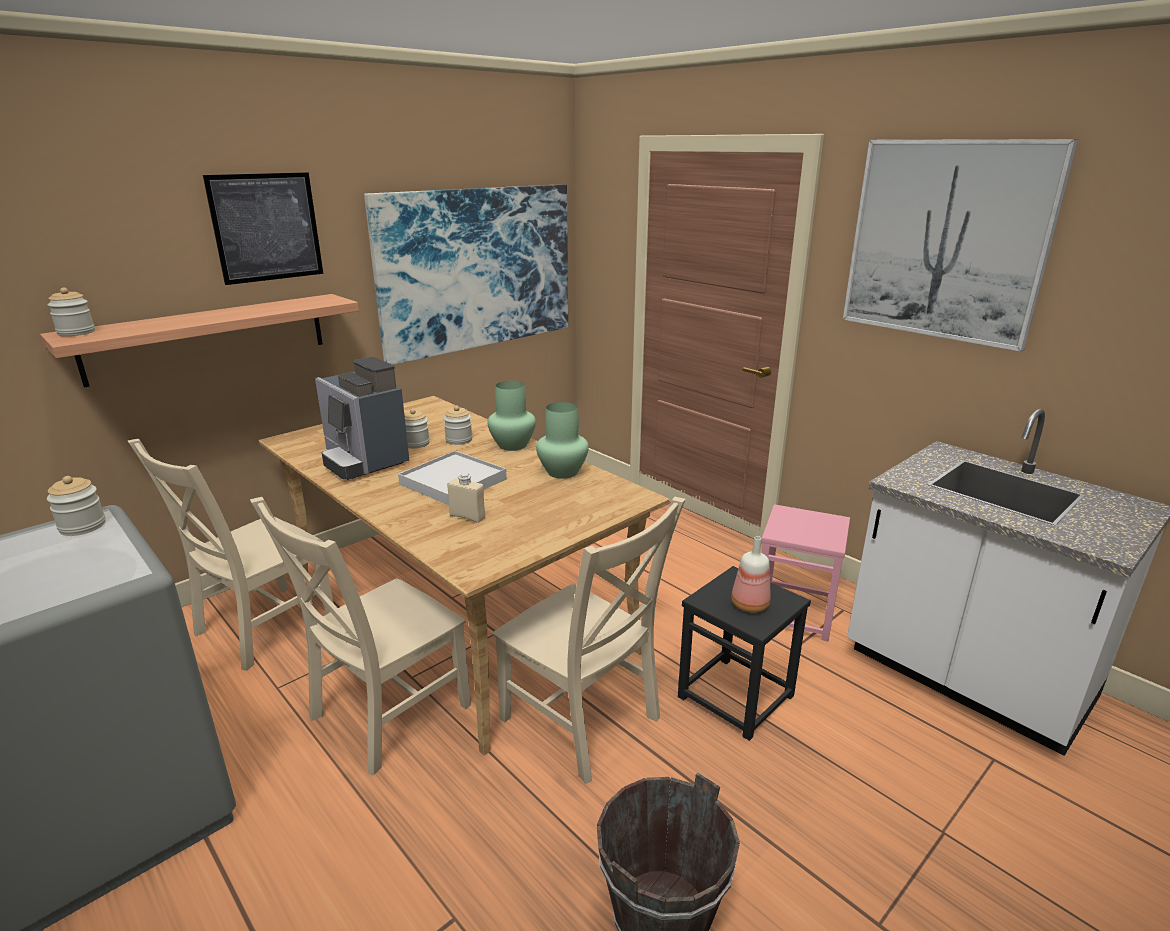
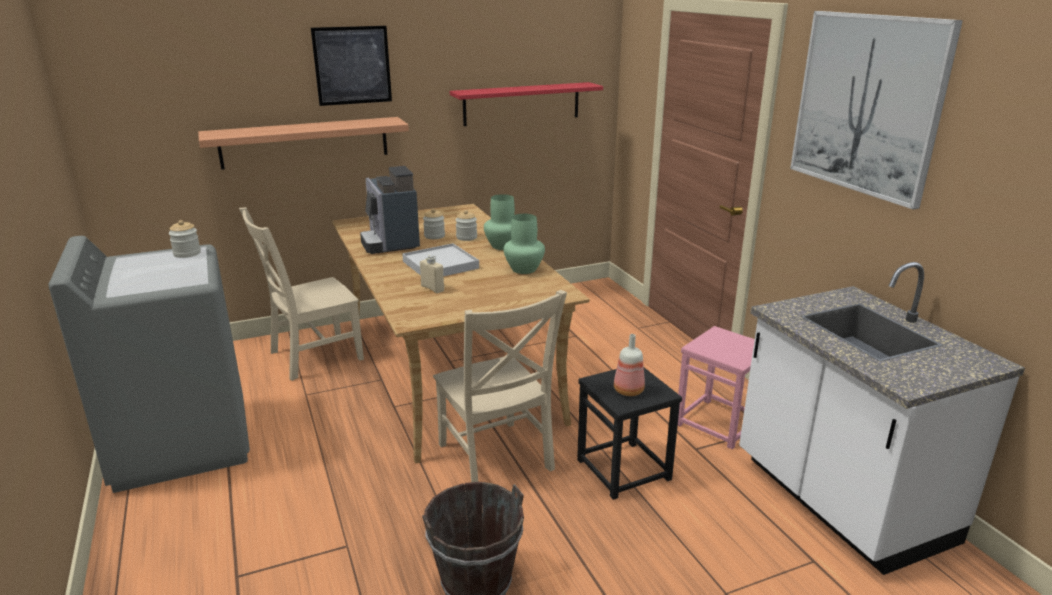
camera: 20 degrees right, 0 degrees up
(76, 332) = (218, 132): jar -> none
(384, 715) = (364, 425): beige chair -> none
(477, 269) = (522, 104): picture -> red shelf

